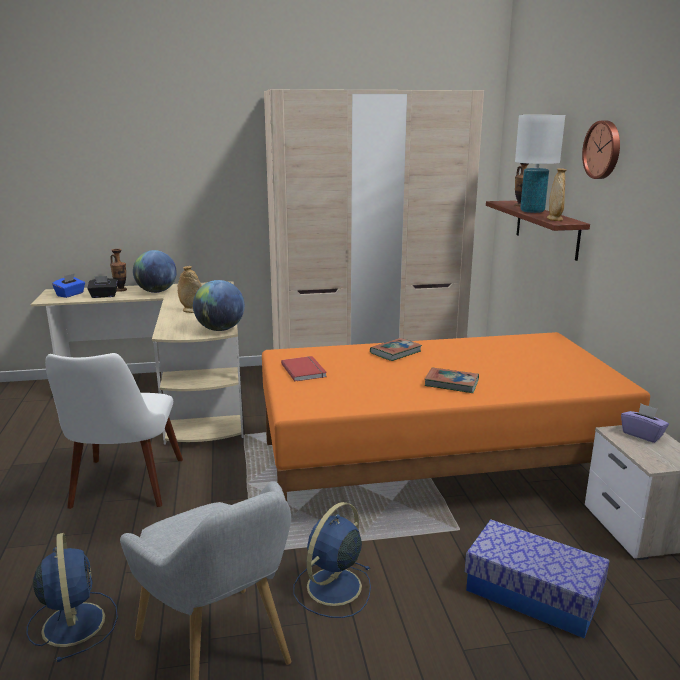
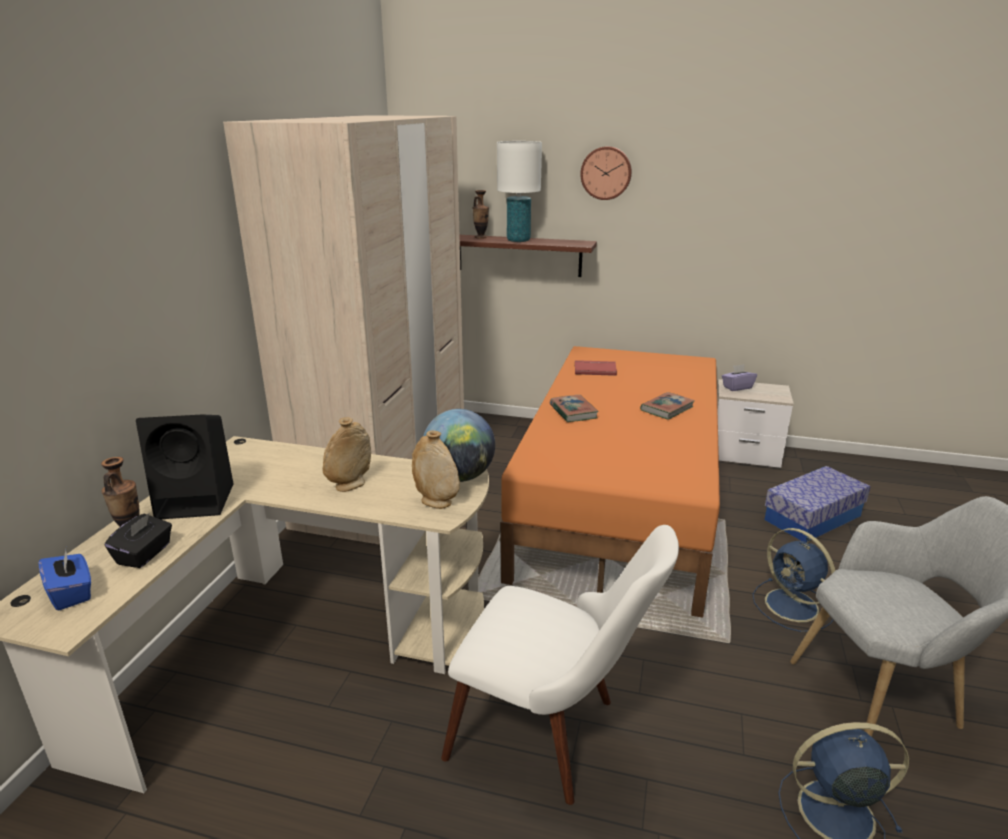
camera: 65 degrees left, 5 degrees up
(156, 291) = (198, 500): globe -> black speaker
(305, 370) = (590, 462): red book -> red book (594, 369)
(554, 219) = (567, 243): beige vase -> beige vase (436, 502)

